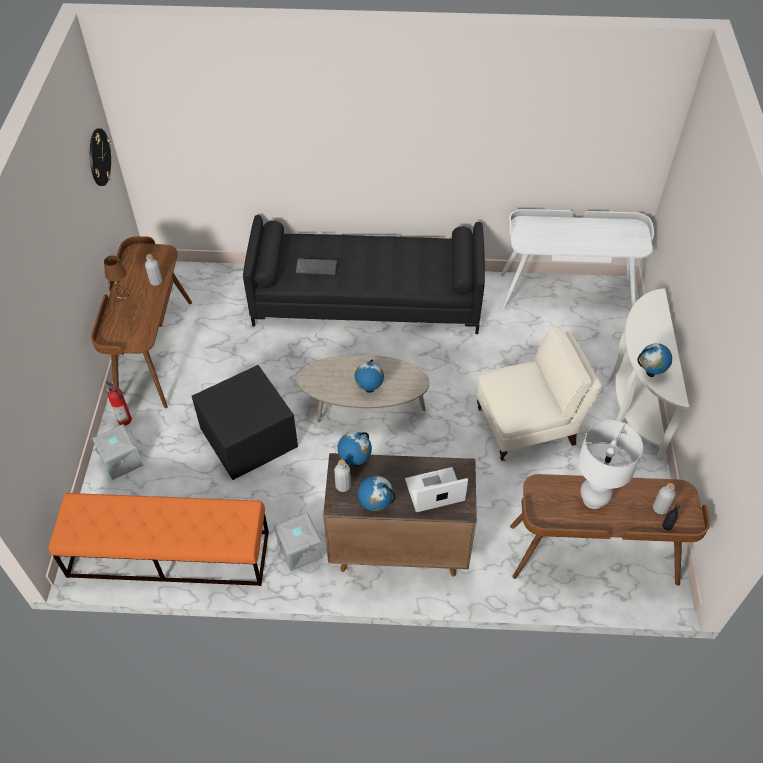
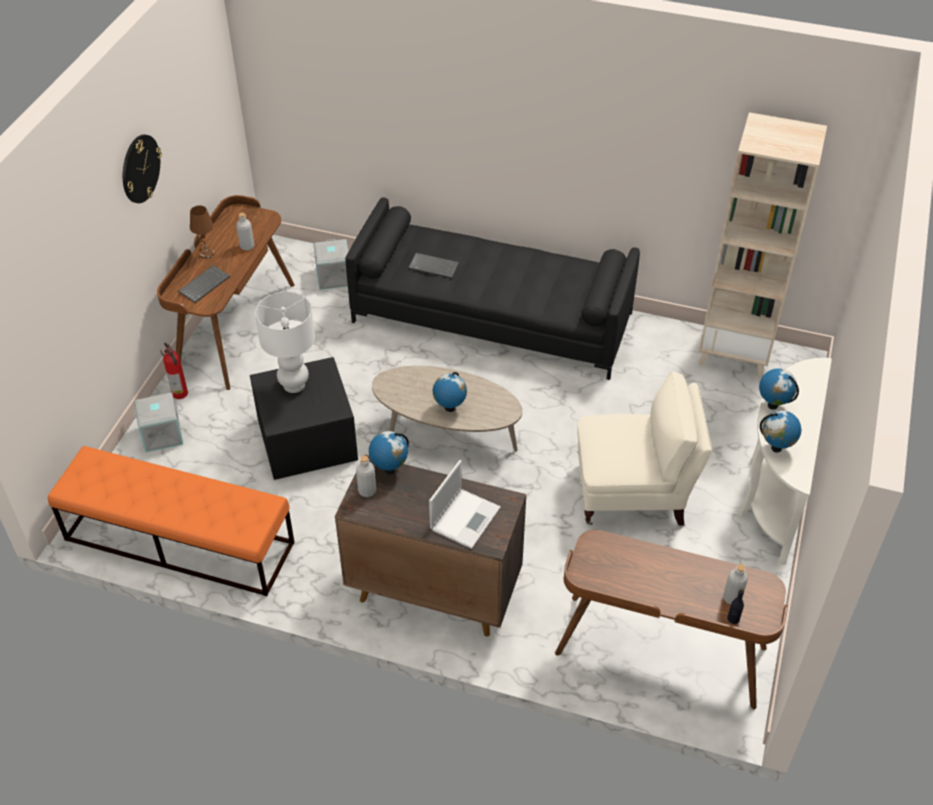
camera: 15 degrees right, 5 degrees down
(99, 157) = (213, 99): wall clock -> wall clock (140, 168)
(130, 324) = (204, 284): none -> keyboard
(299, 550) = (321, 568): grey storage box -> grey storage box (333, 277)
(375, 506) = (395, 519): globe -> globe (773, 405)
(433, 491) = (465, 517): laptop -> laptop turned 120 degrees clockwise
(566, 292) = (735, 353): white desk -> beige bookcase
(593, 499) = (654, 571): white table lamp -> white table lamp (294, 385)

